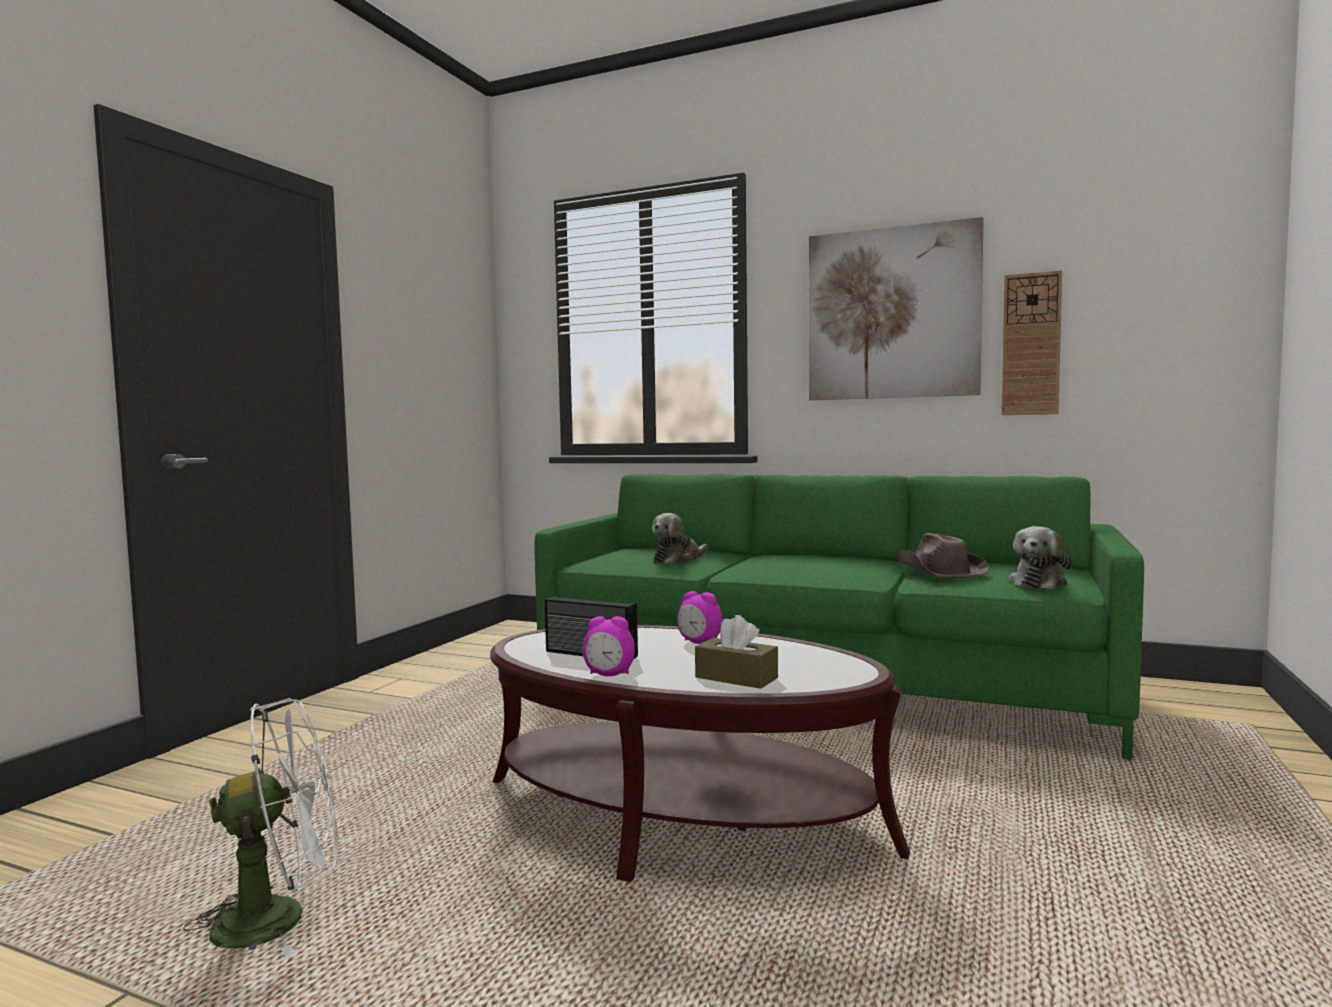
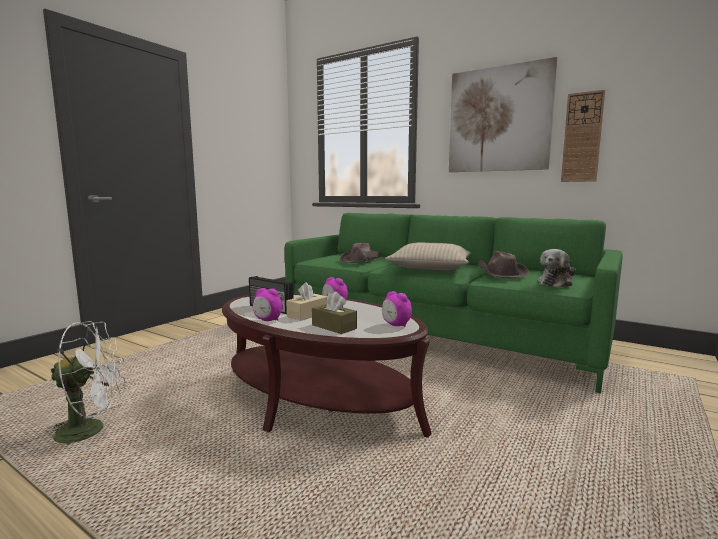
camera: 10 degrees right, 5 degrees up
(667, 660) = (307, 314): none -> beige tissue box
(678, 559) = (361, 260): plush toy -> brown hat
(813, 567) = (430, 267): none -> beige pillow
(836, 668) = (396, 325): none -> alarm clock

